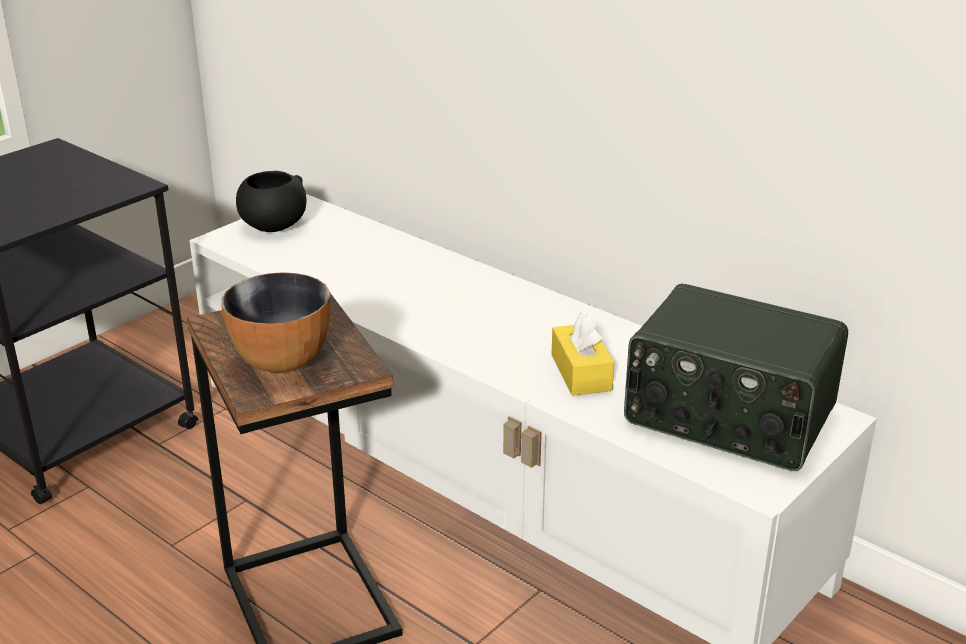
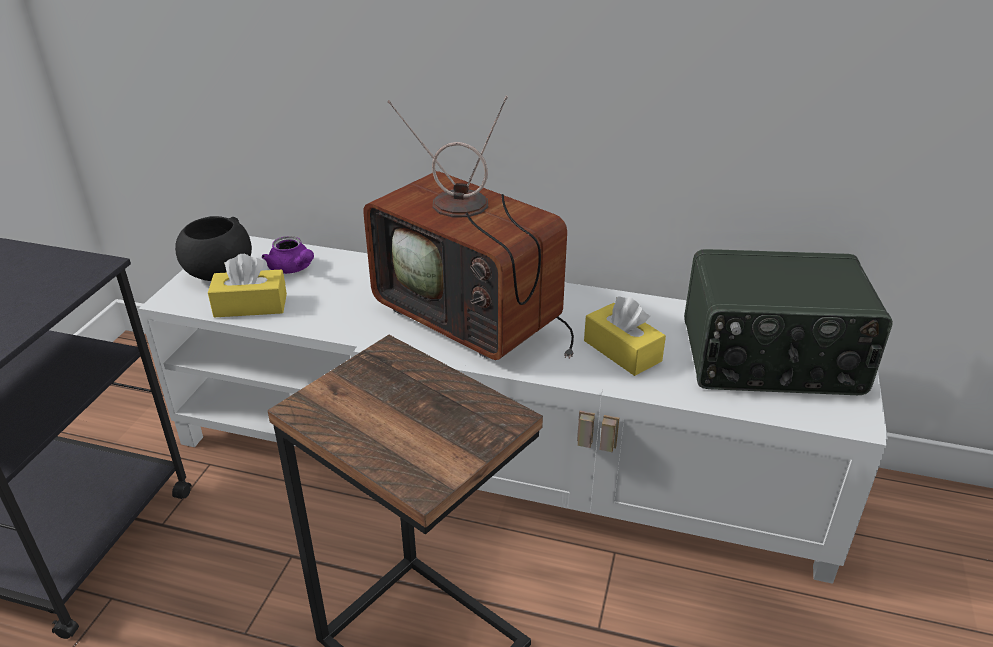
camera: 25 degrees left, 5 degrees up
(279, 258) = (250, 305): none -> yellow tissue box
(282, 361) = (418, 433): bowl -> none
(338, 236) = (293, 269): none -> purple teapot
(467, 312) = (475, 317): none -> television

